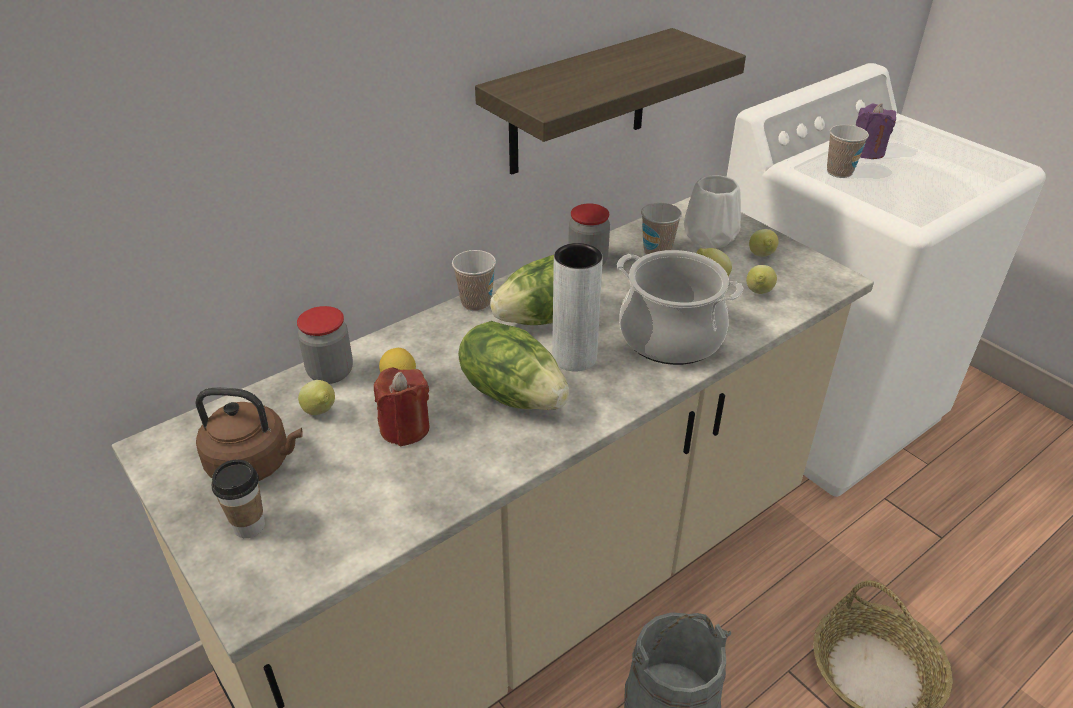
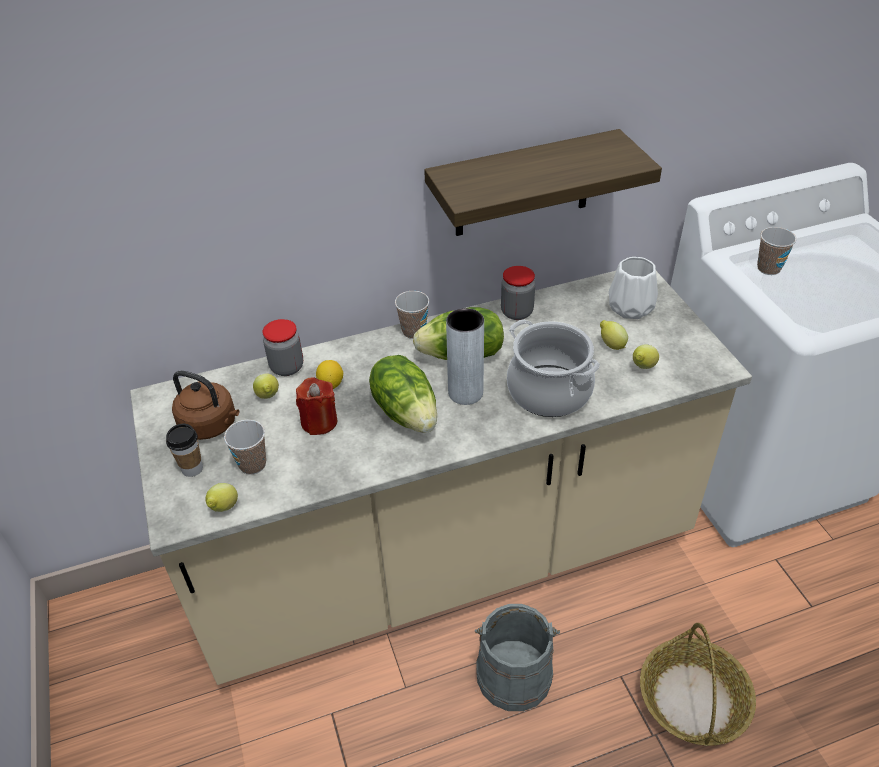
camera: 20 degrees right, 5 degrees up
(657, 252) = (578, 313): cup -> cup (252, 464)
(761, 256) = (665, 334): lemon -> lemon (223, 508)
(867, 152) = (808, 251): purple candle -> none

